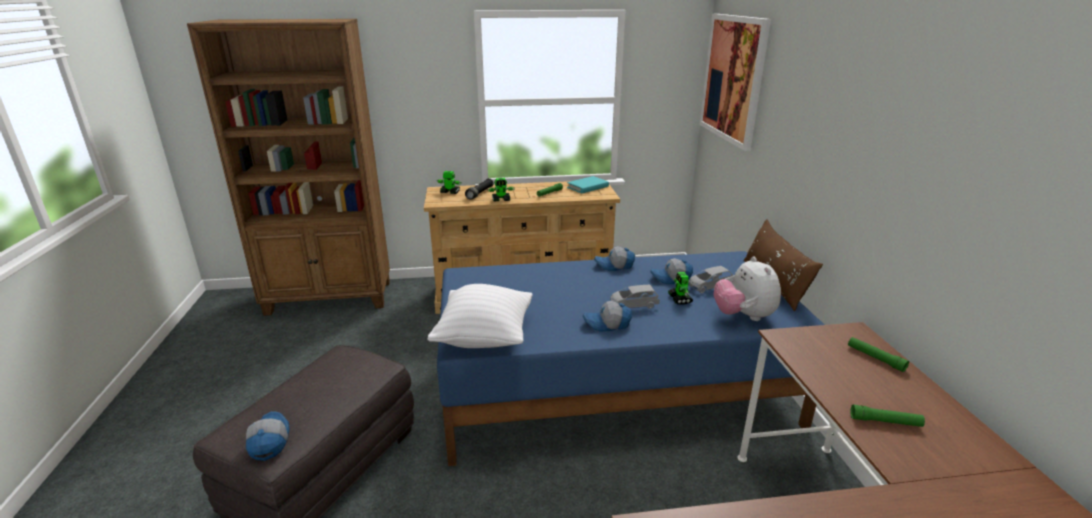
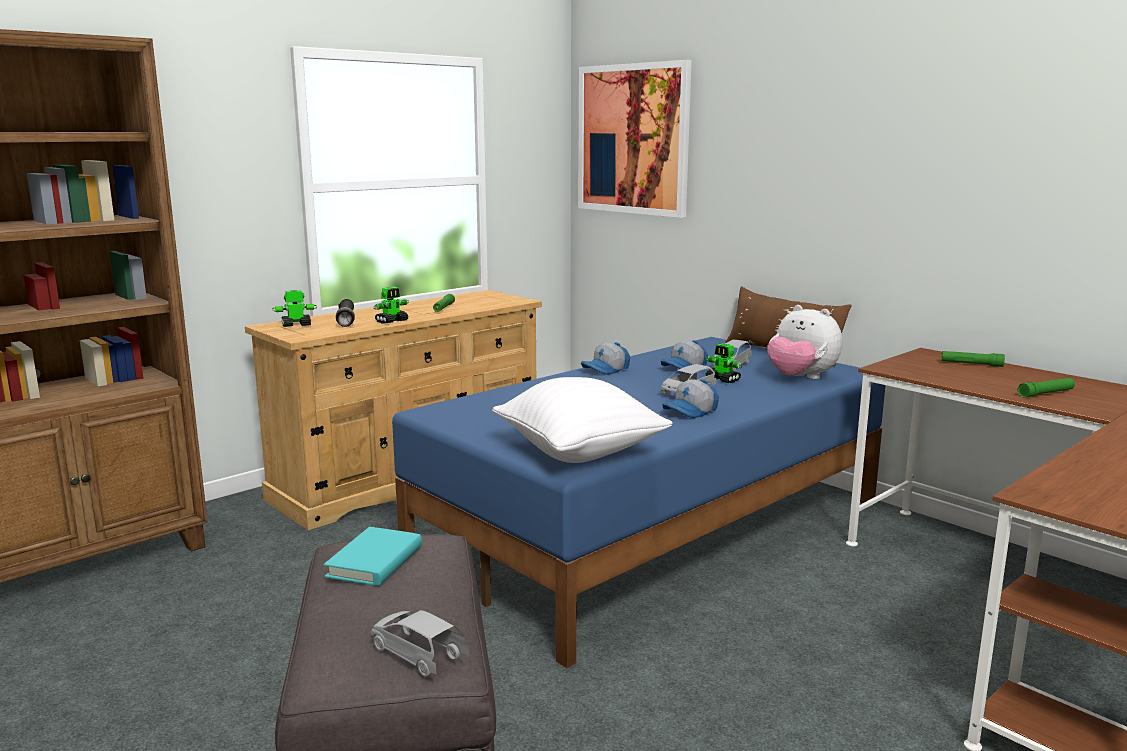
camera: 35 degrees left, 10 degrees down
(268, 441) = (417, 655): cap -> grey toy car
(587, 187) = (481, 297): turquoise book -> turquoise book (375, 561)

